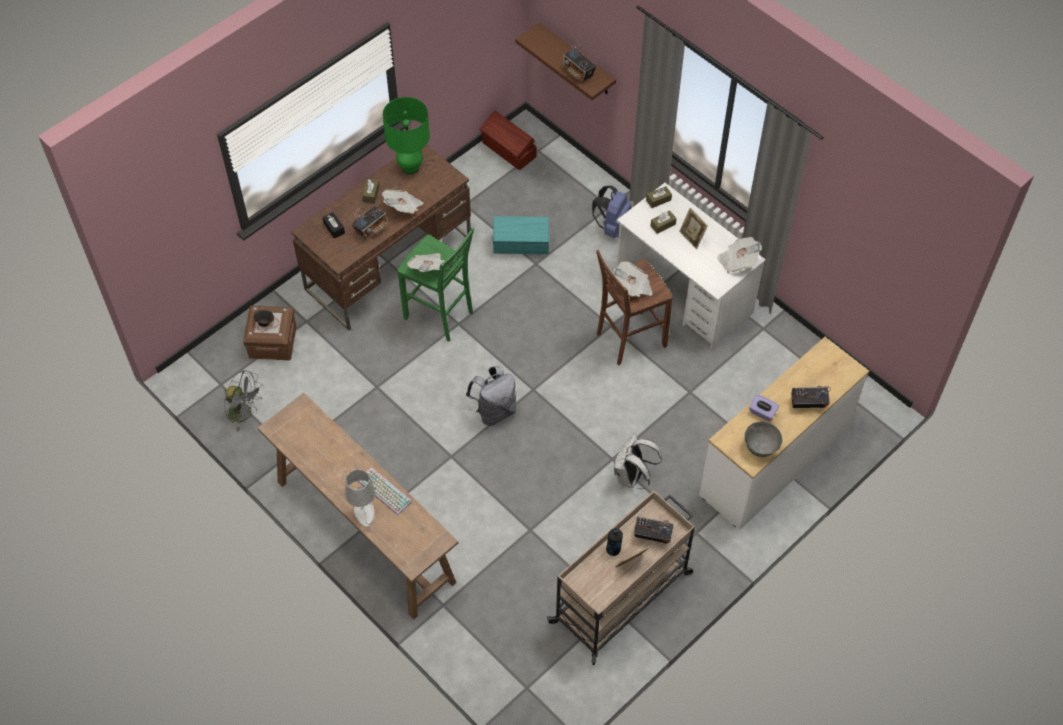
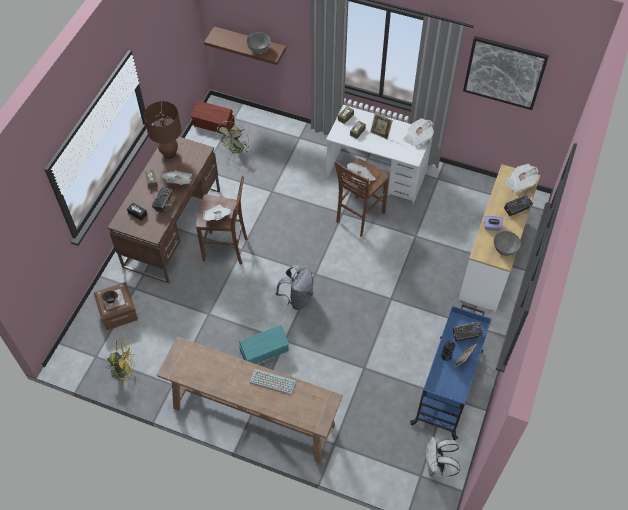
camera: 25 degrees left, 0 degrees up
(245, 413) = (124, 370): grey fan -> yellow fan
(365, 514) = (268, 404): grey table lamp -> none
(410, 167) = (169, 153): green table lamp -> brown table lamp
(440, 316) = (226, 249): green stool -> brown stool
(518, 194) = (235, 150): none -> green fan
(521, 244) = (255, 182): turquoise storage box -> turquoise storage box (264, 351)
(578, 73) = (259, 50): radio -> grey bowl
(612, 226) = (308, 149): blue backpack -> none
(622, 596) = (447, 386): beige cart -> blue cart
(632, 477) = (410, 305): white backpack -> white backpack (437, 467)
(834, 370) = (519, 183): none -> newspaper
(861, 214) = (504, 72): none -> picture

